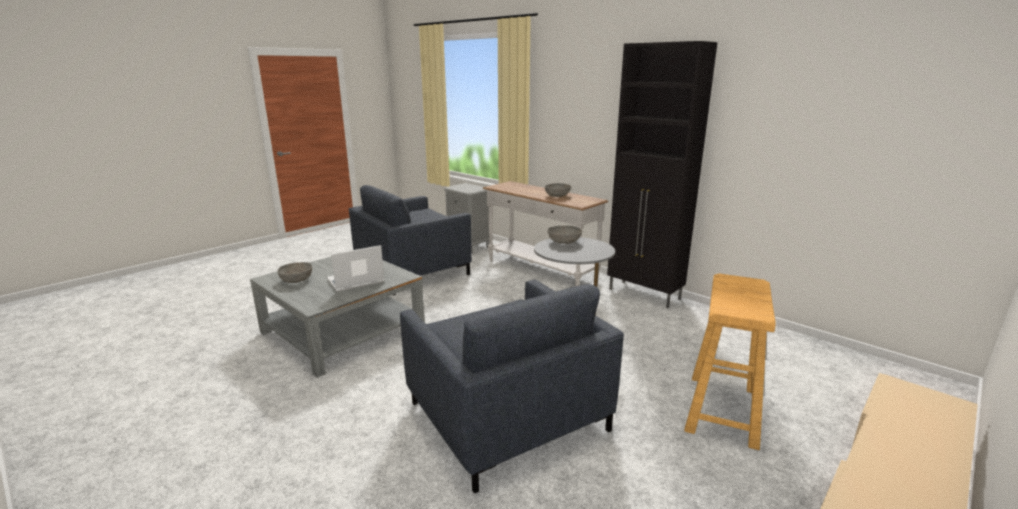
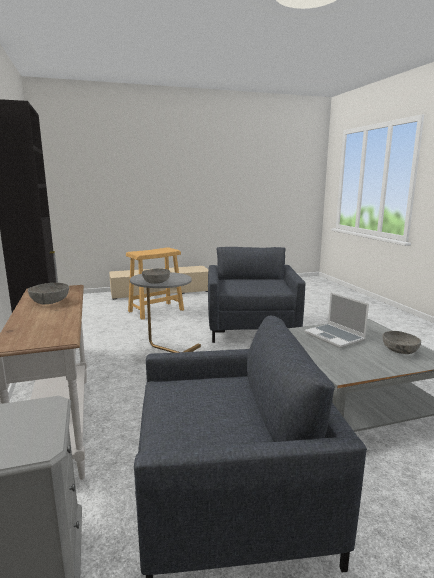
camera: 150 degrees left, 5 degrees down
(355, 281) = (335, 337): laptop -> laptop turned 60 degrees clockwise

